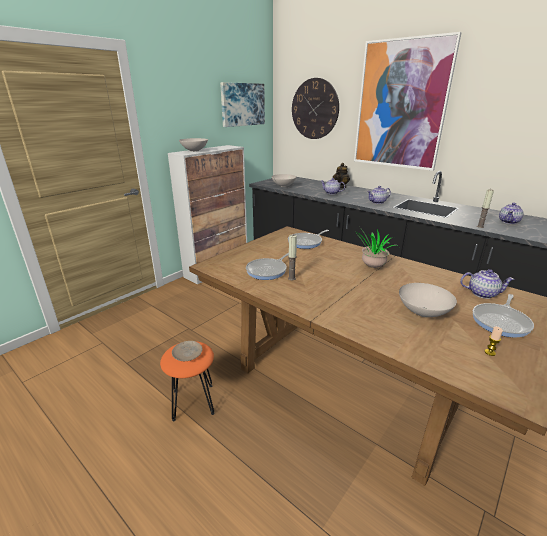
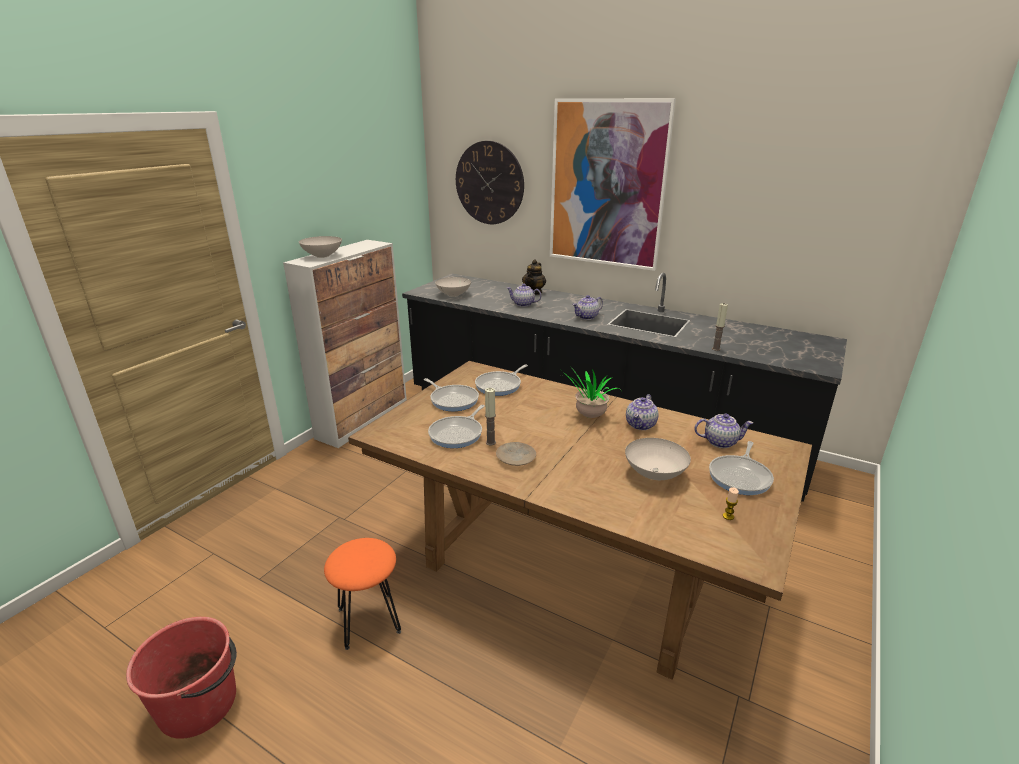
camera: 10 degrees left, 0 degrees up
(65, 444) = (200, 703): none -> red bucket
(187, 354) = (361, 557): beige plate -> beige plate (515, 458)
(242, 104) = (384, 179): picture -> none
(269, 249) = (453, 400): none -> frying pan
(509, 222) = (749, 339): teapot -> teapot (641, 425)

